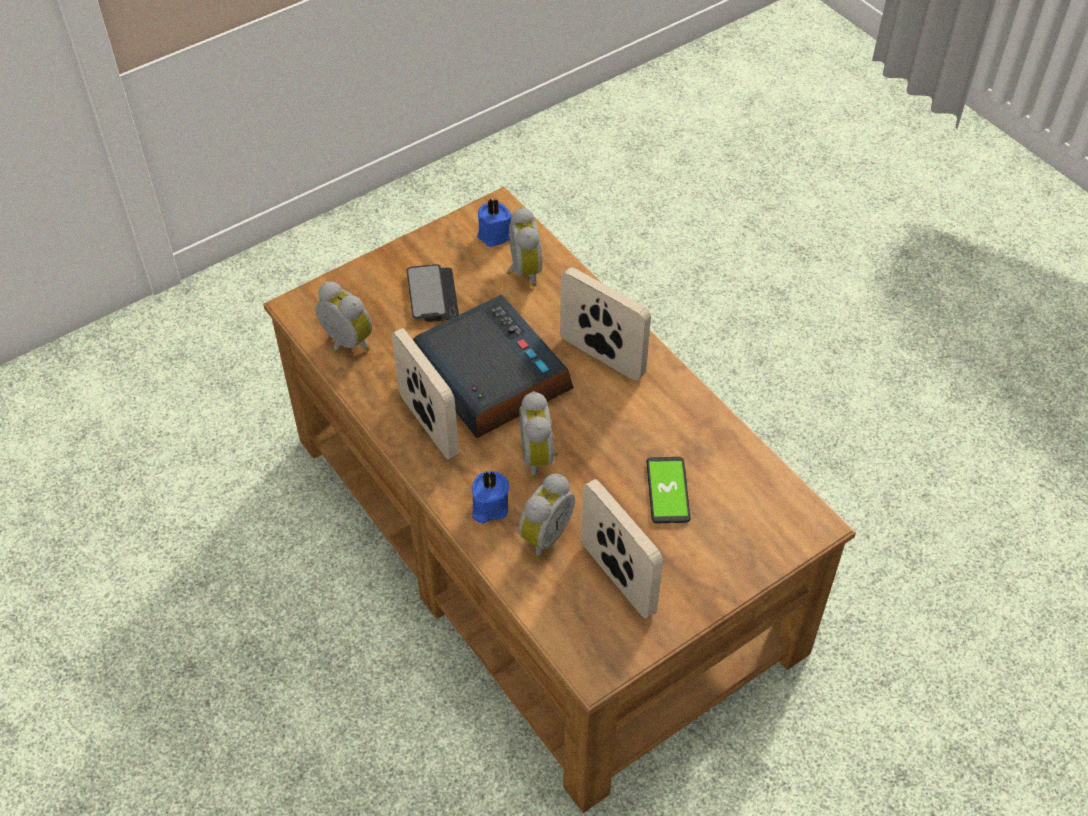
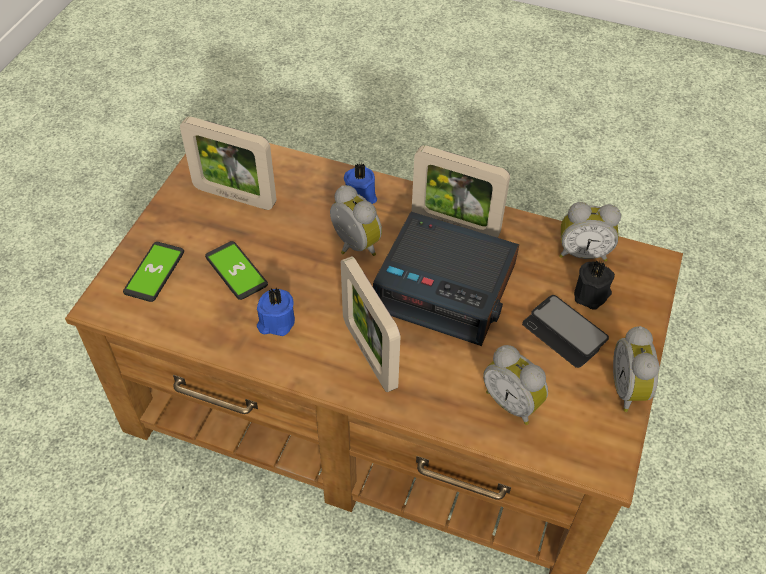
camera: 145 degrees right, 0 degrees up
(378, 309) = (592, 294): none -> black candle
(496, 235) = (575, 430): blue candle -> blue candle (276, 322)
(543, 535) = (307, 198): alarm clock -> alarm clock (630, 389)
(602, 357) = (369, 354): picture frame -> picture frame turned 60 degrees clockwise
(748, 531) = (154, 272): none -> phone

